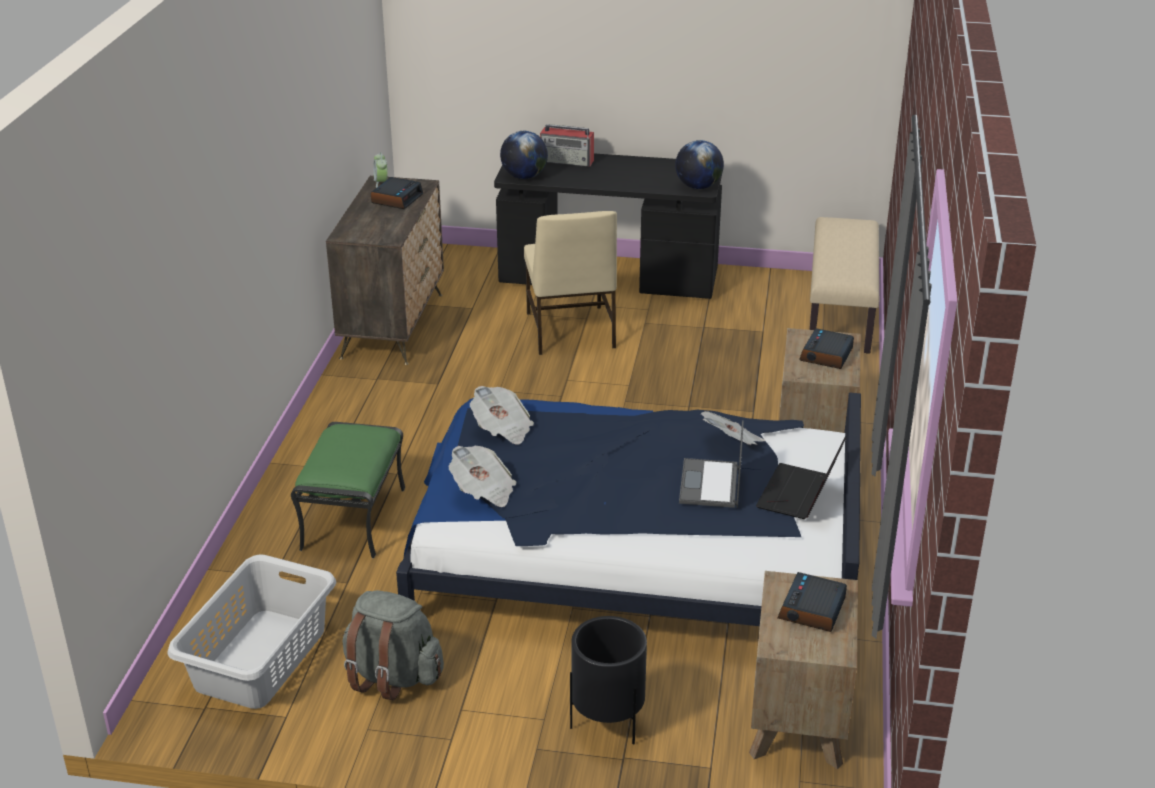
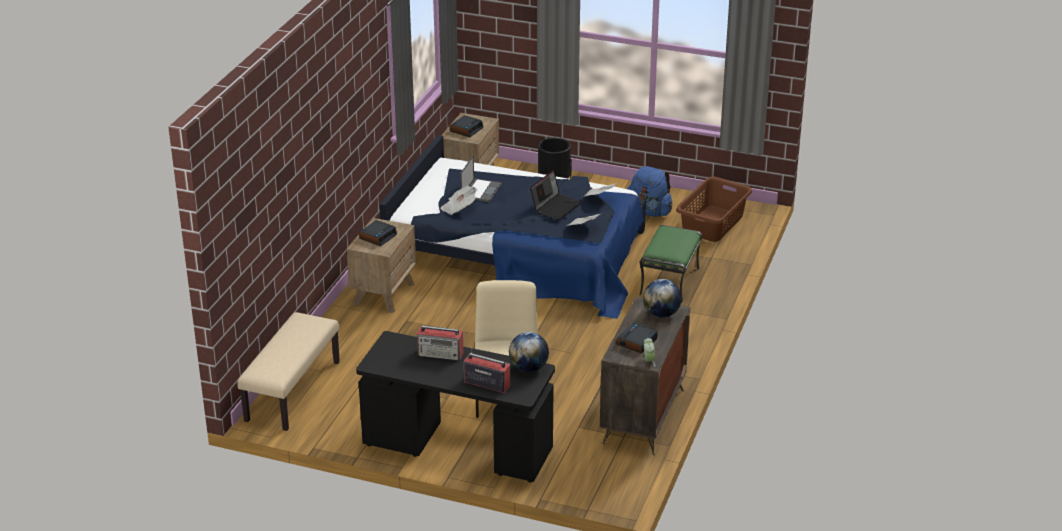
camera: 170 degrees left, 0 degrees up
(259, 659) = (713, 224): grey laundry basket -> brown laundry basket
(392, 676) = (649, 212): grey backpack -> blue backpack
(633, 181) = (441, 354): none -> radio
(698, 187) = (392, 342): globe -> globe (661, 314)
(799, 495) = (438, 183): laptop -> laptop (556, 206)

